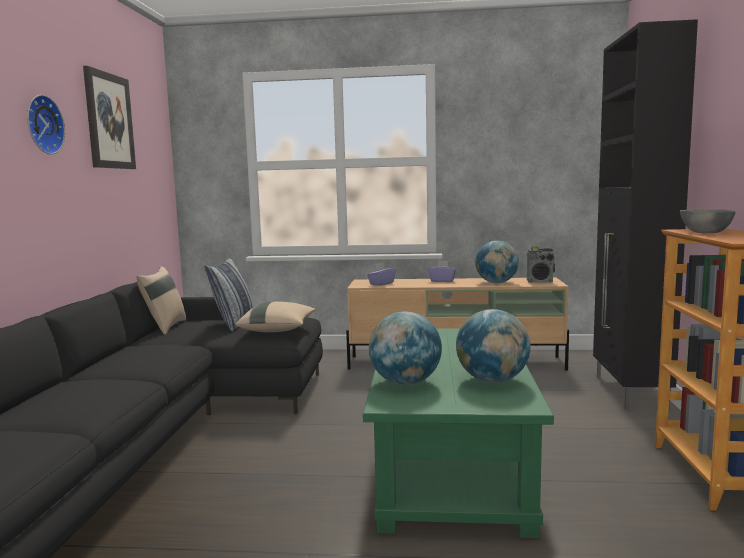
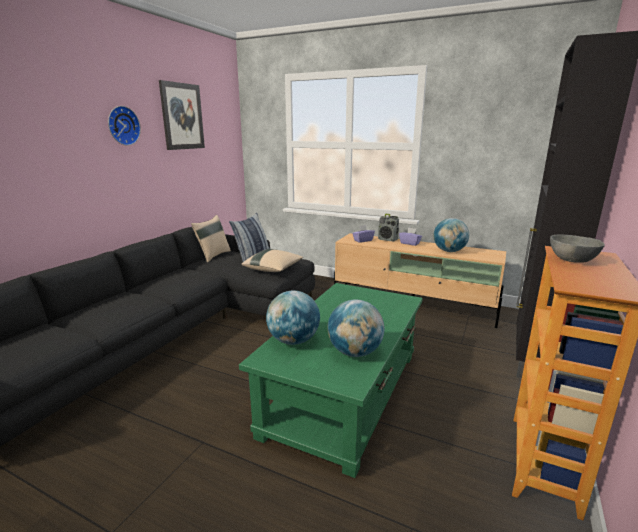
camera: 20 degrees right, 10 degrees up
(540, 282) = (486, 255): radio -> radio (387, 239)

